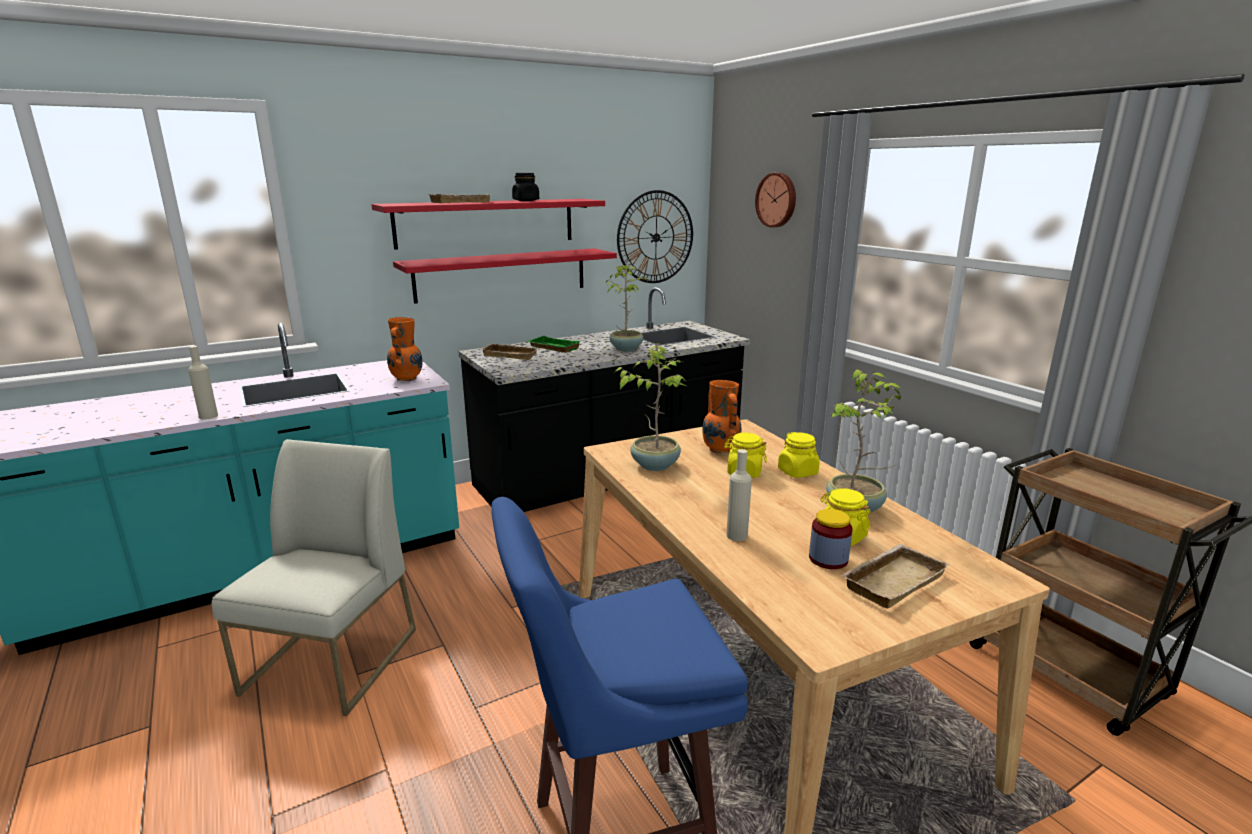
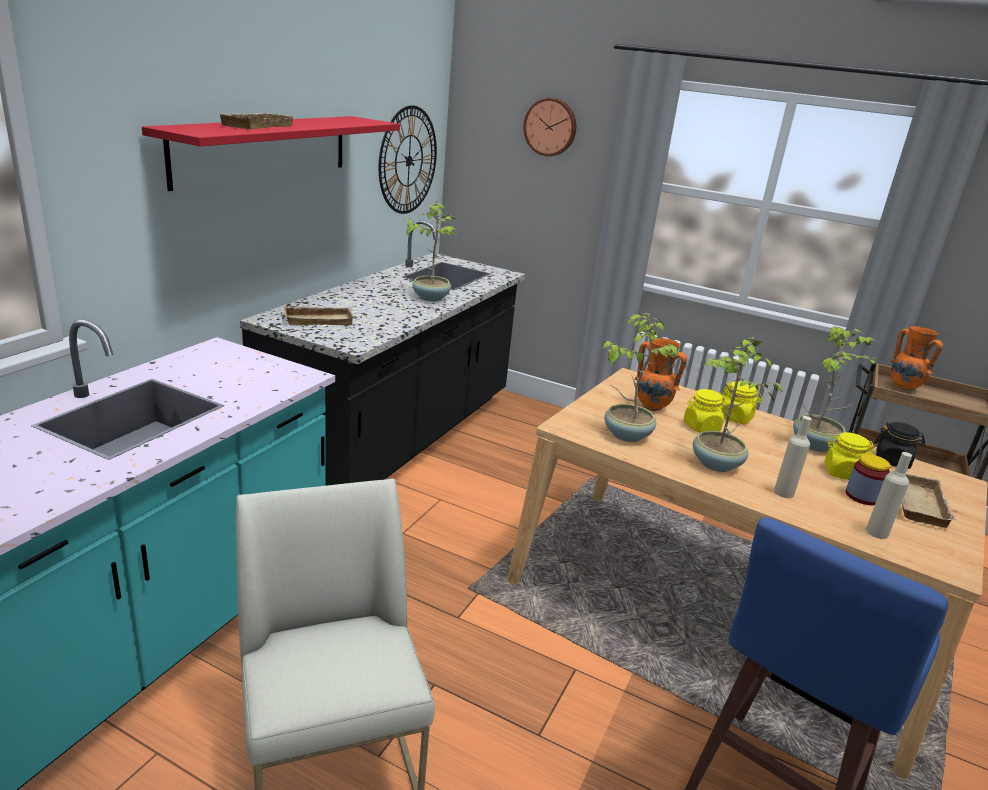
camera: 35 degrees left, 5 degrees up
(208, 416) = (83, 487): beige bottle -> beige bottle (877, 532)
(407, 379) = (270, 375): orange vase -> orange vase (903, 387)
(502, 274) = (278, 216): red shelf -> none
(526, 200) = (318, 122): black jar -> black jar (892, 461)
(552, 348) = (350, 304): green tray -> none
(703, 501) = (715, 464): none -> potted plant

